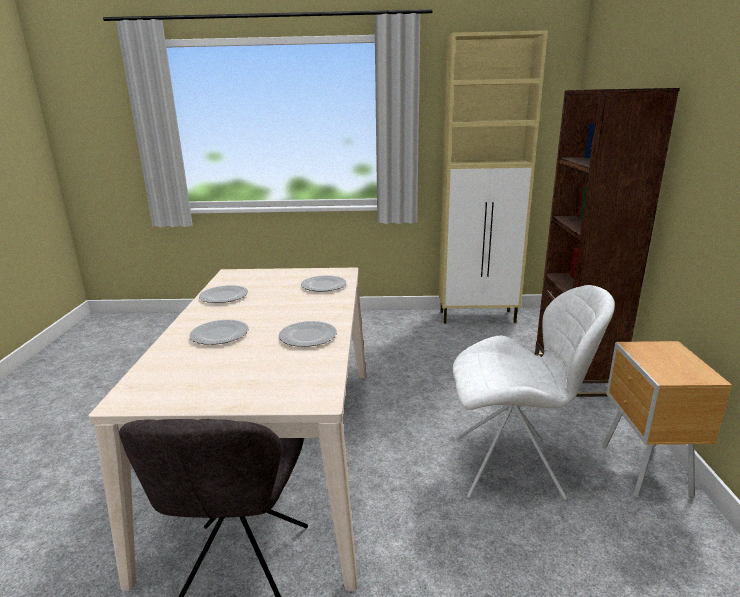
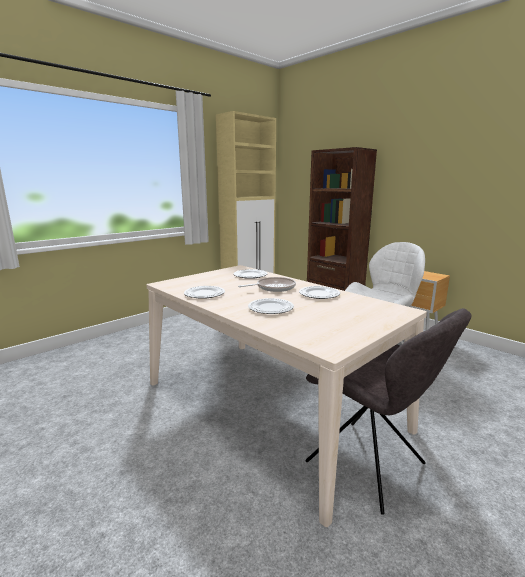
camera: 45 degrees left, 5 degrees down
(294, 310) = (273, 288): none -> frying pan

